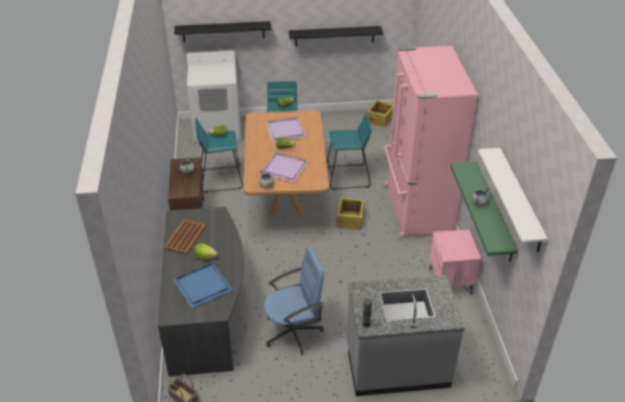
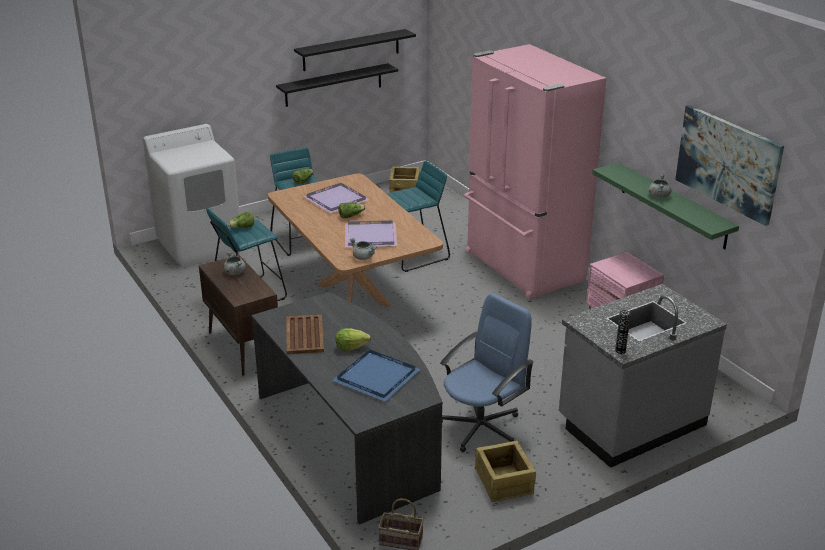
camera: 25 degrees left, 10 degrees down
(223, 31) = (190, 98): black shelf -> black shelf (351, 50)
(349, 219) = (453, 296): crate -> crate (503, 482)
(520, 200) = (728, 163): white shelf -> picture

